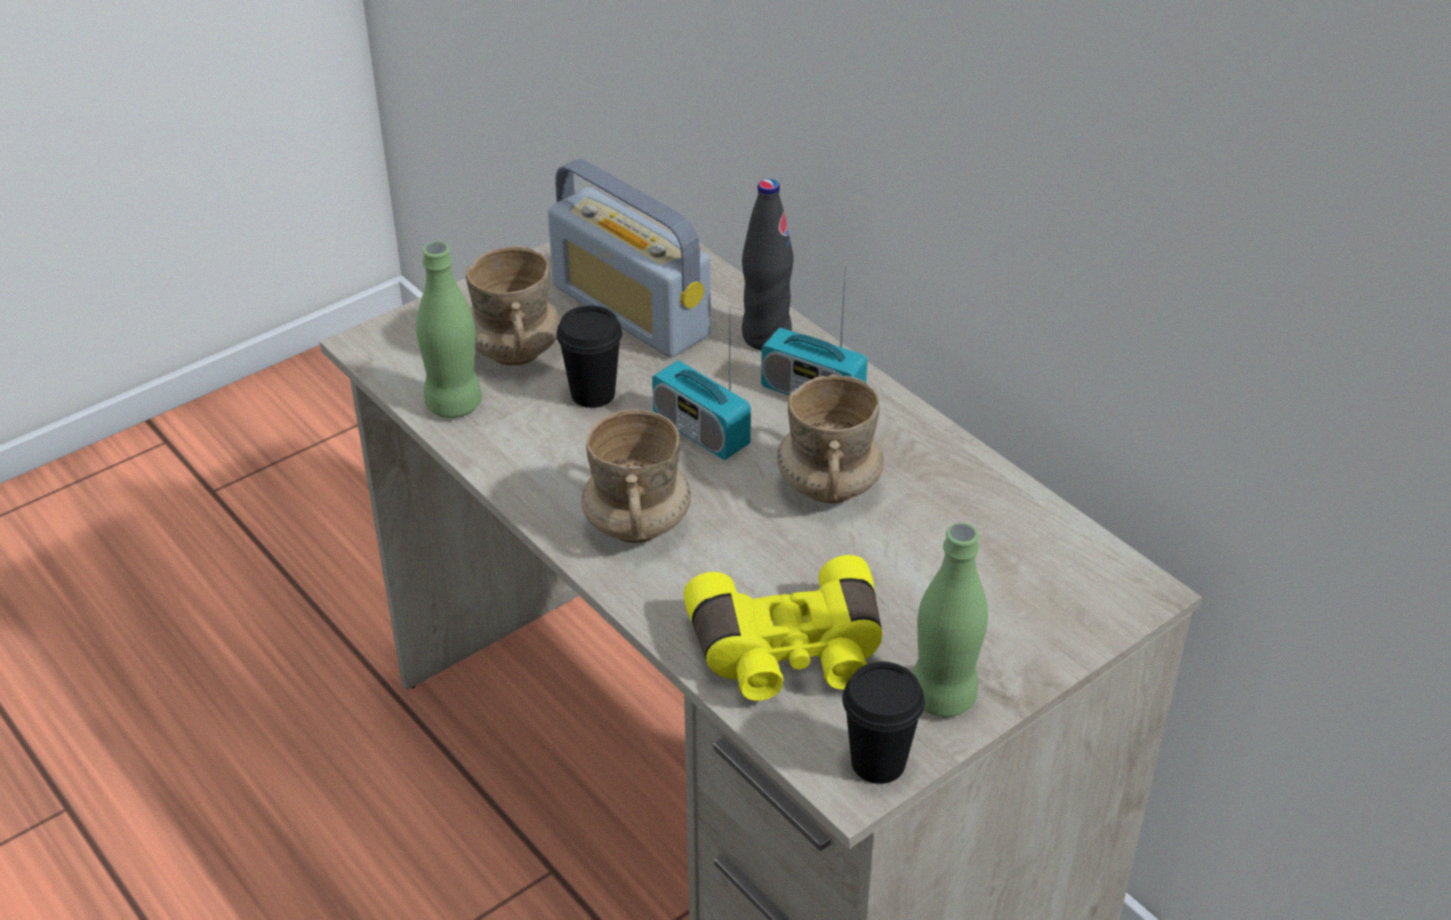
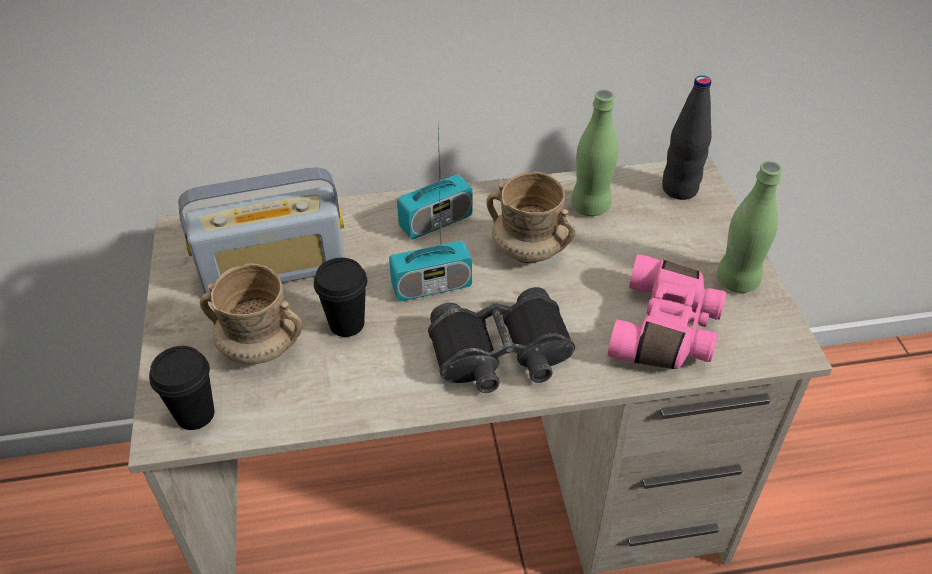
camera: 60 degrees left, 5 degrees up
(454, 404) = (290, 406): green bottle -> green bottle (590, 206)
(637, 525) = (501, 354): beige mug -> black binoculars
(766, 337) = (363, 218): black bottle -> black bottle (679, 189)
(789, 654) = (667, 330): yellow binoculars -> pink binoculars
(878, 763) = (778, 329): black cup -> black cup (195, 414)

